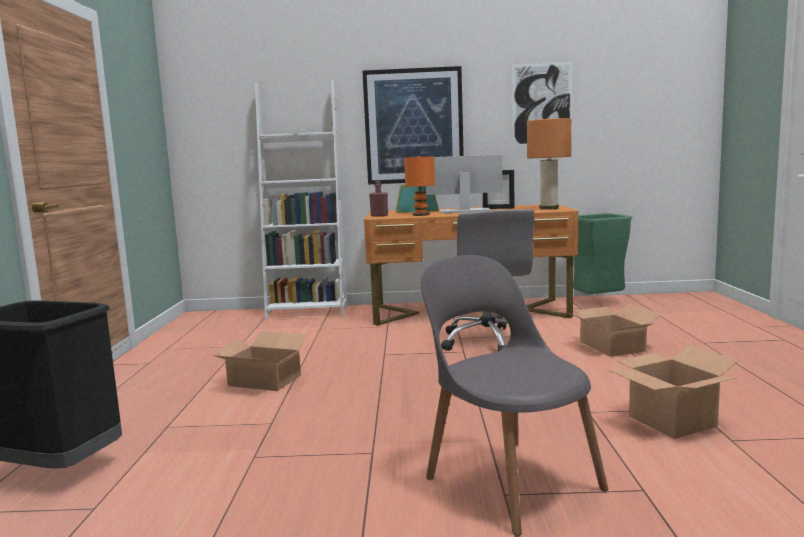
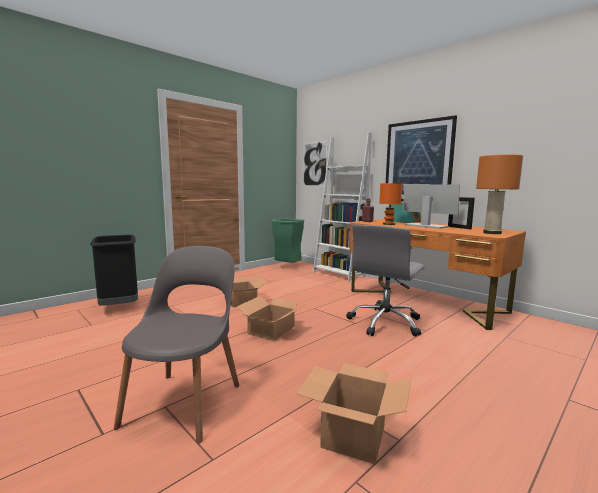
camera: 45 degrees right, 0 degrees up
(541, 104) = (525, 142): picture -> picture (314, 164)
(598, 303) = (547, 328): green trash can -> green trash can (288, 267)
(612, 346) = (465, 362): cardboard box -> cardboard box (272, 330)

